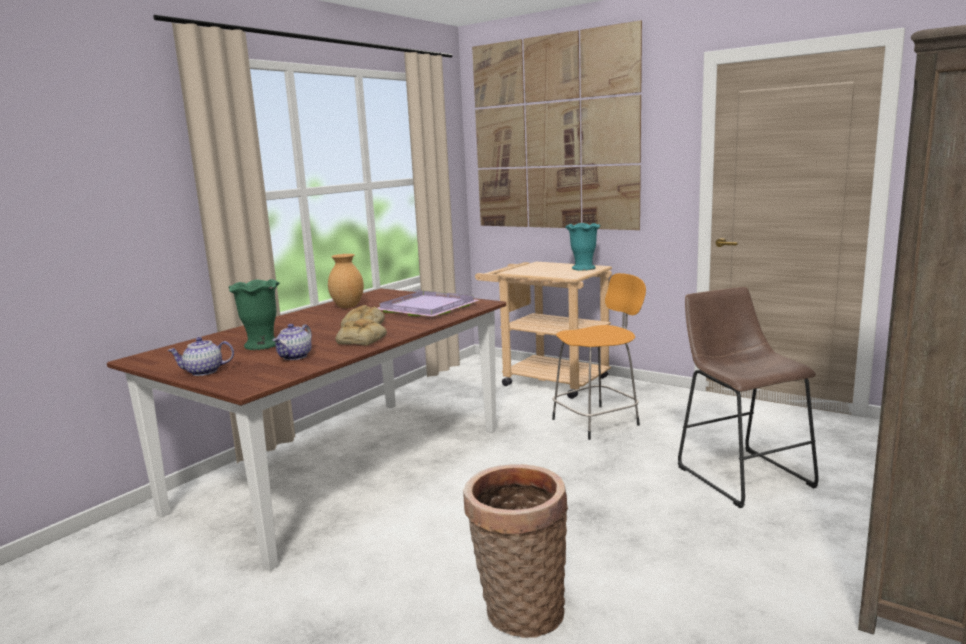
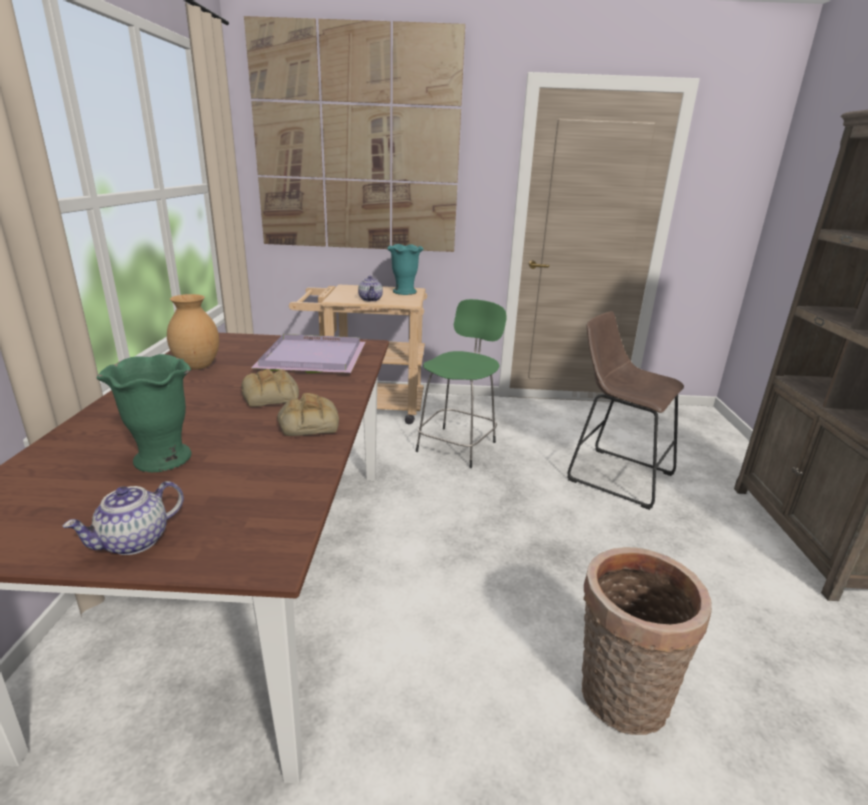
camera: 35 degrees left, 10 degrees up
(295, 356) = (256, 472): teapot -> teapot (371, 299)
(598, 421) = (458, 445): orange stool -> green stool

